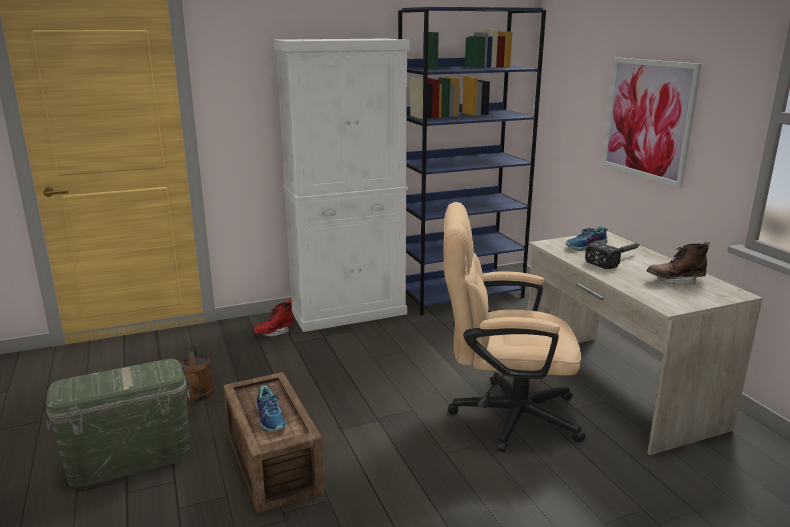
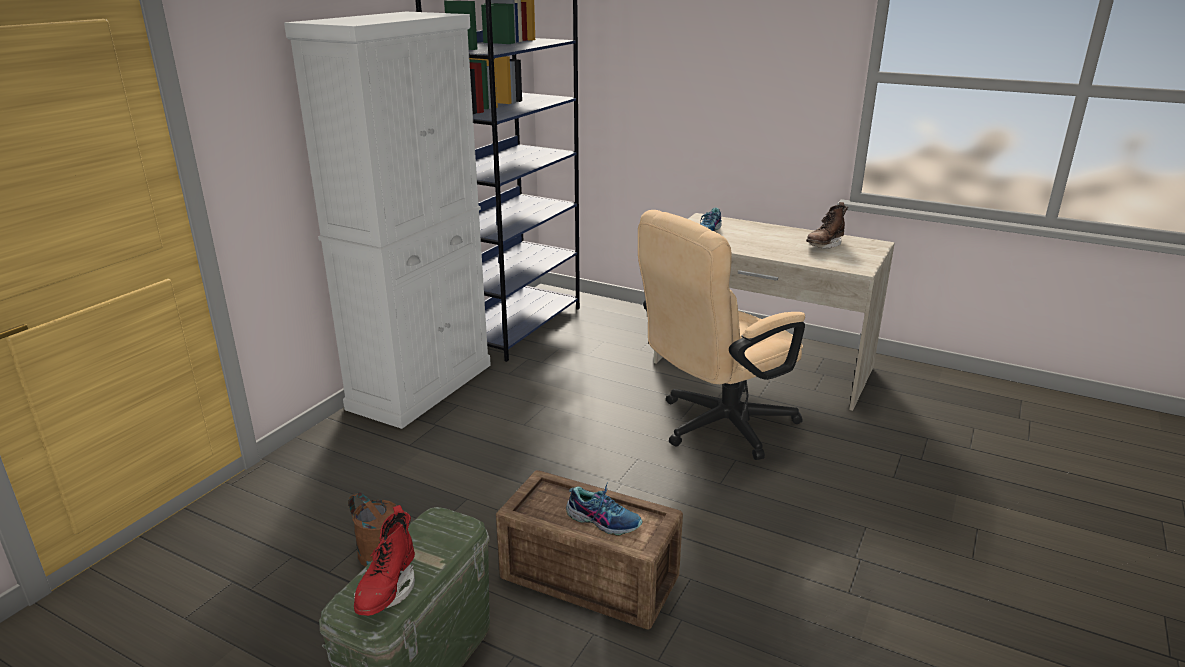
camera: 40 degrees left, 5 degrees up
(274, 332) = (366, 443): red boot -> red boot (387, 591)
(617, 259) = (753, 237): hammer -> none
(648, 119) = (717, 89): picture -> none

